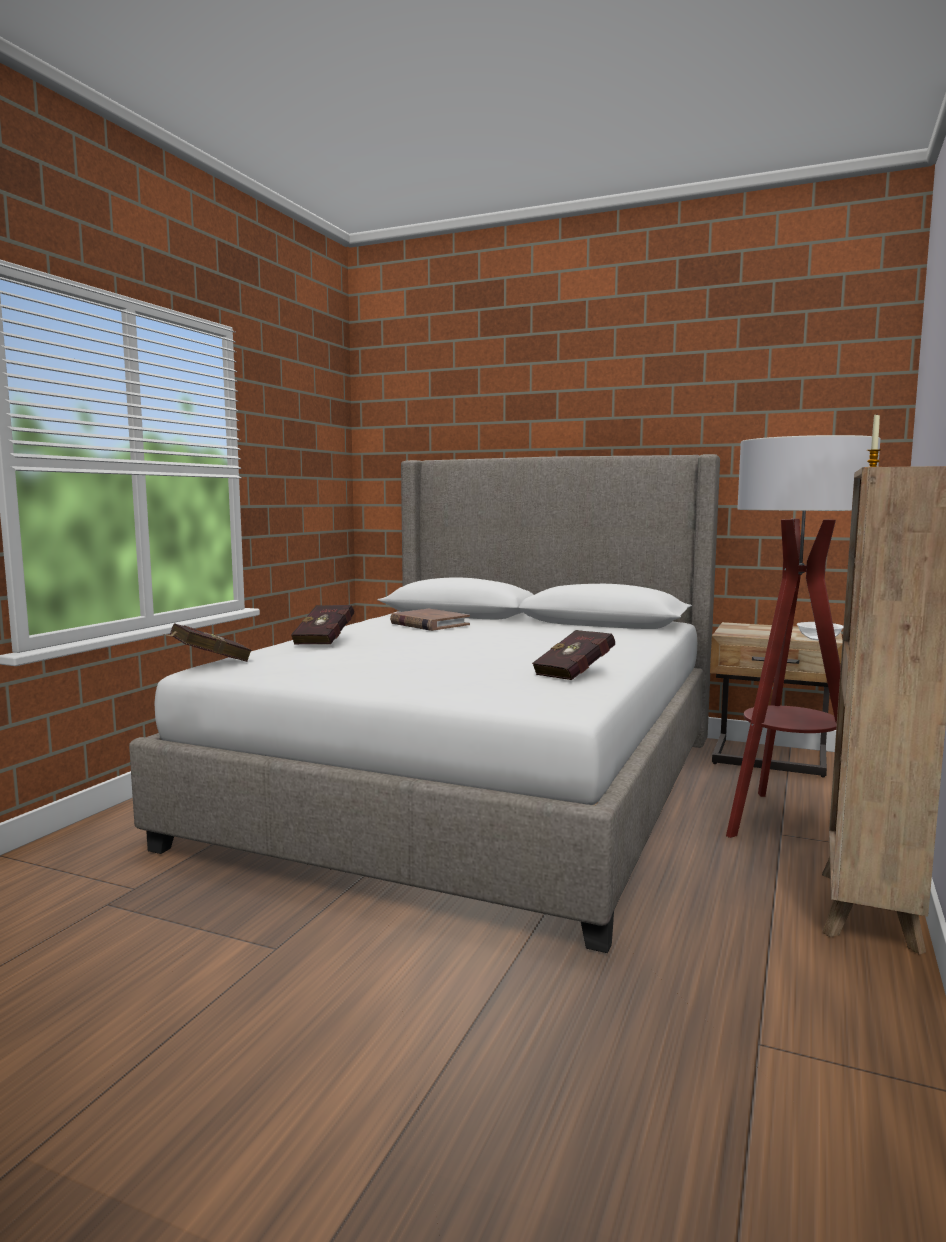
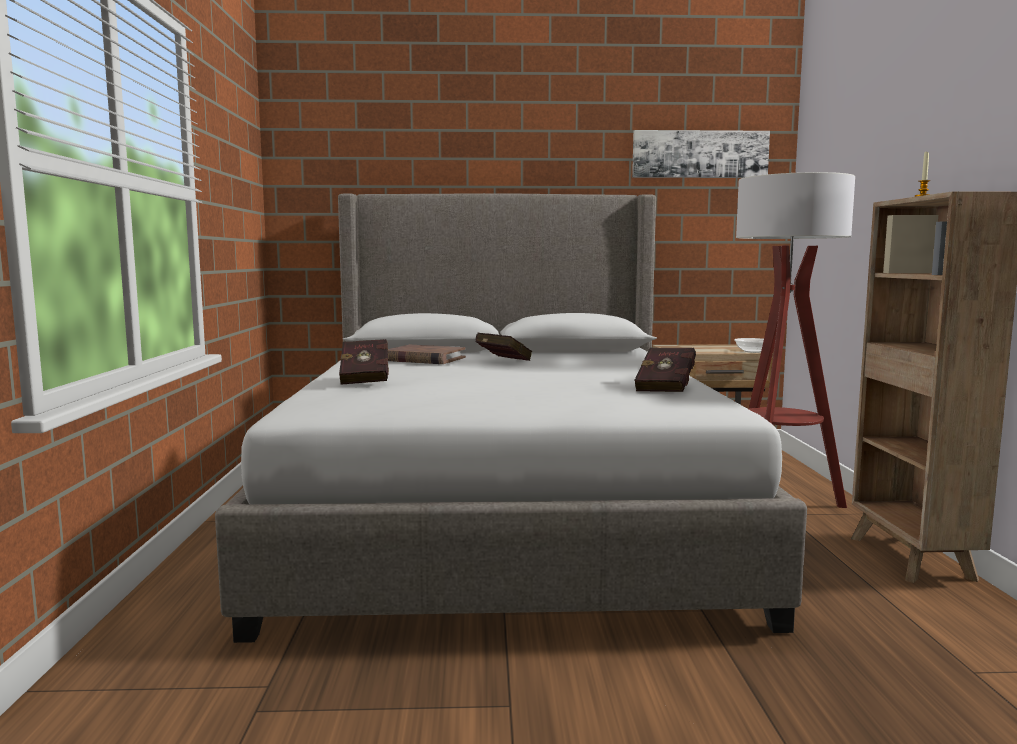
camera: 25 degrees left, 0 degrees up
(207, 662) = (290, 407): red book -> red book (502, 362)
(785, 405) = (699, 154): none -> picture

